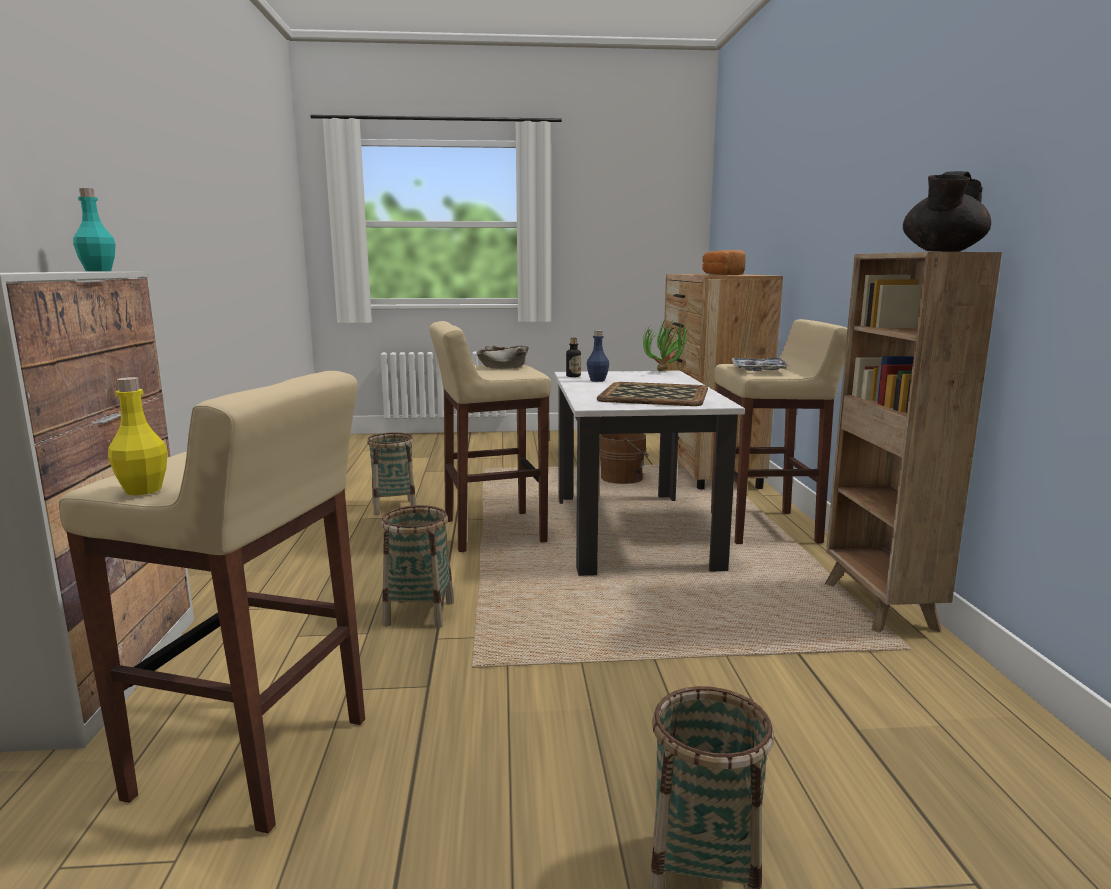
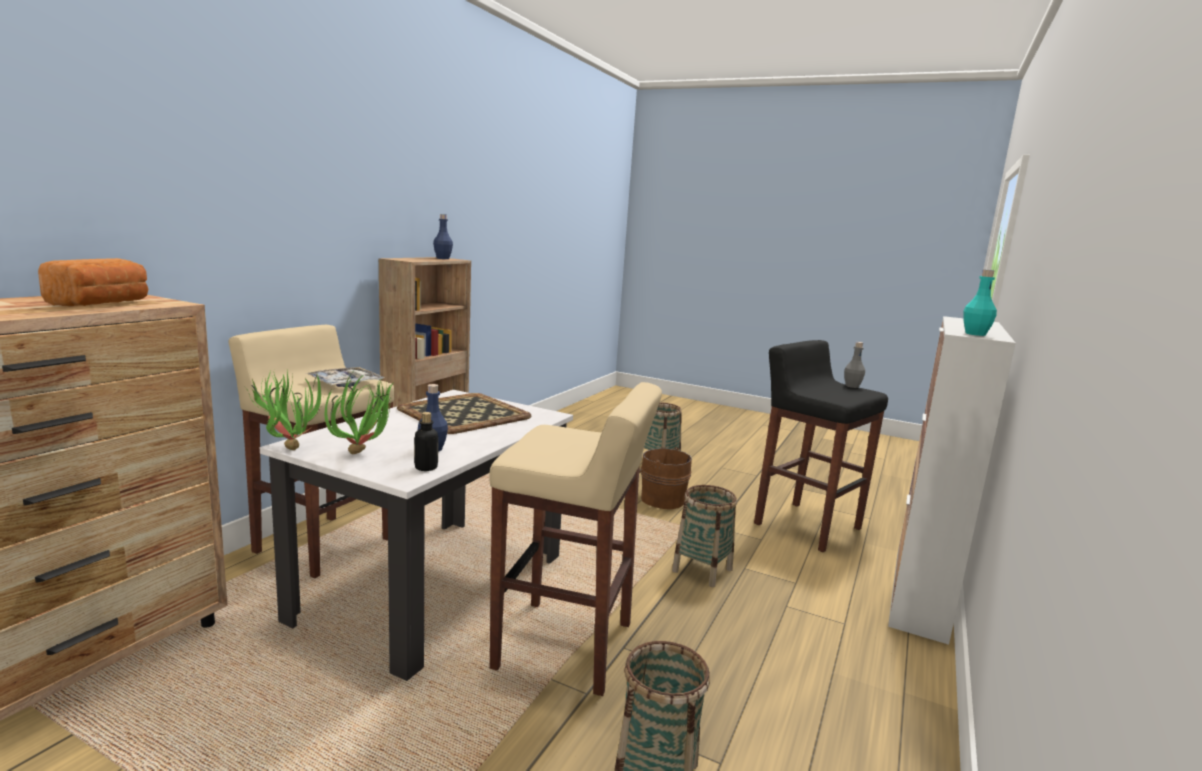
camera: 150 degrees left, 0 degrees up
(143, 490) = (852, 386): yellow bottle -> grey bottle
(255, 759) = (806, 526): beige stool -> black stool
(503, 366) = (548, 450): beige bowl -> none
(623, 375) = (366, 453): none -> potted plant
(624, 478) = (216, 705): brown bucket -> brown bucket (661, 499)
(942, 251) = (443, 258): black teapot -> blue bottle

